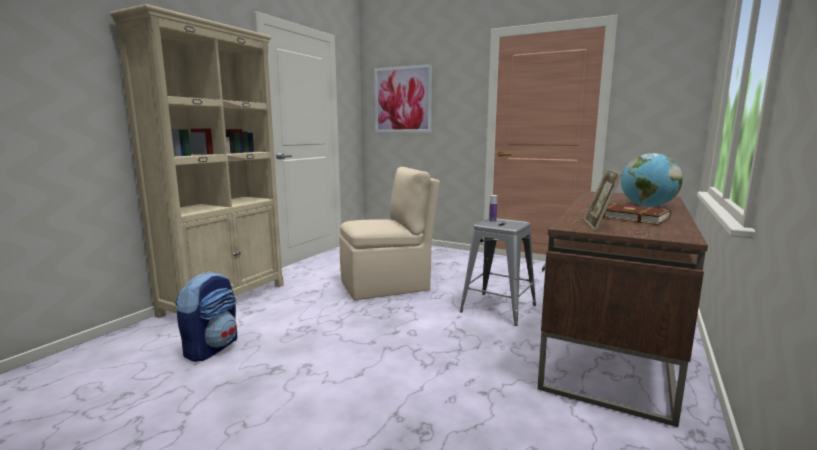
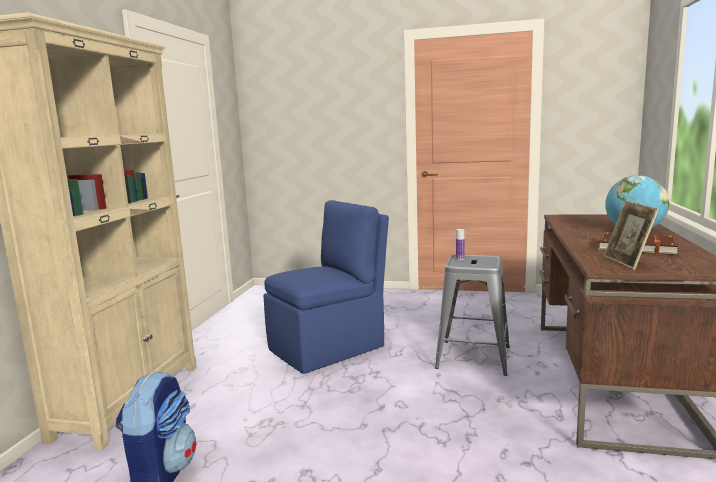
camera: 15 degrees left, 0 degrees up
(387, 285) = (329, 347): beige chair -> blue chair
(402, 100) = (296, 113): picture -> none

